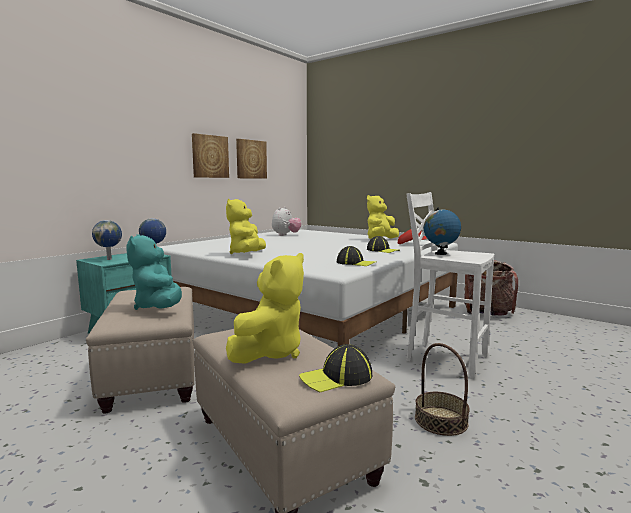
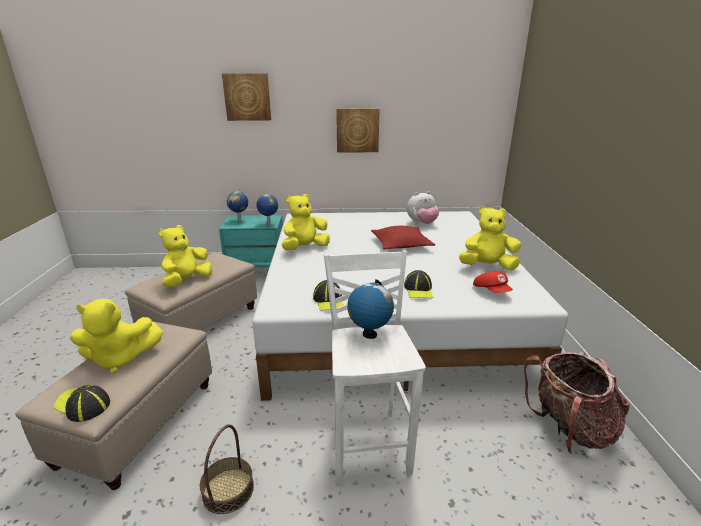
camera: 50 degrees right, 15 degrees up
(159, 307) = (187, 281): turquoise plush toy -> yellow plush toy
(251, 159) = (413, 130): picture -> picture (247, 97)
(307, 242) = (401, 244): none -> red pillow

